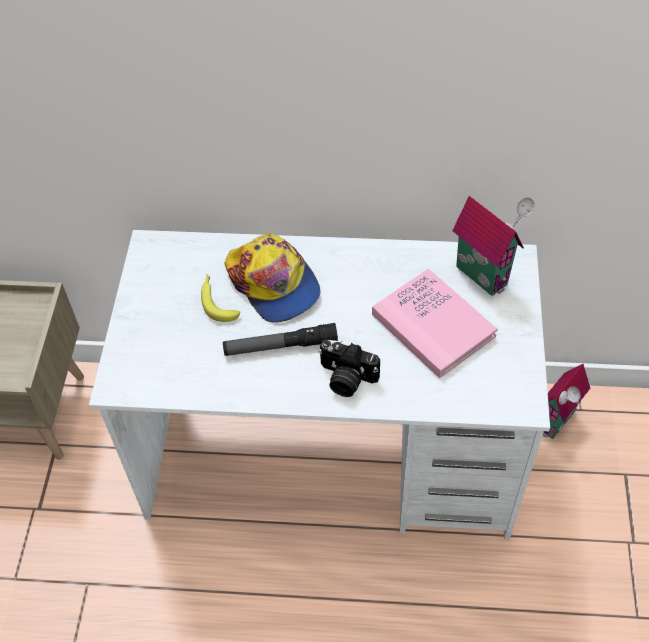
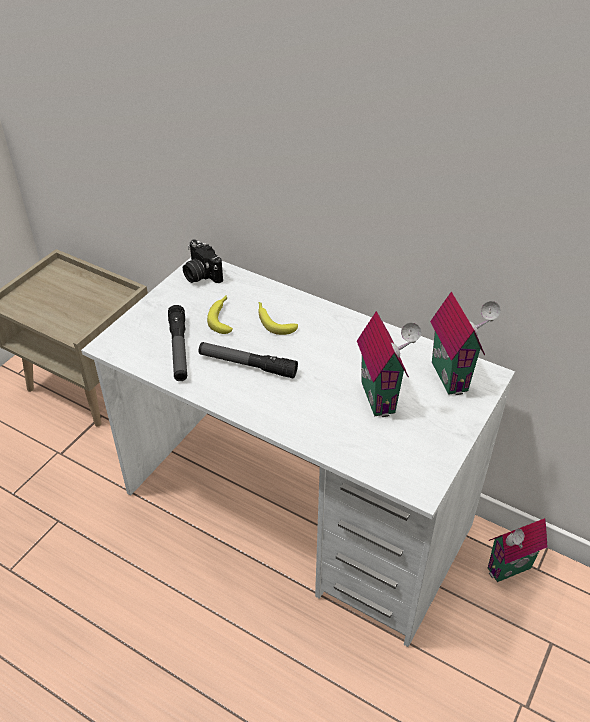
camera: 25 degrees right, 10 degrees down
(196, 358) = (179, 349): none -> flashlight
(274, 284) = (273, 321): cap -> banana
(346, 379) = (282, 407): camera -> camera (200, 275)
(433, 325) = (381, 397): pink book -> toy house

